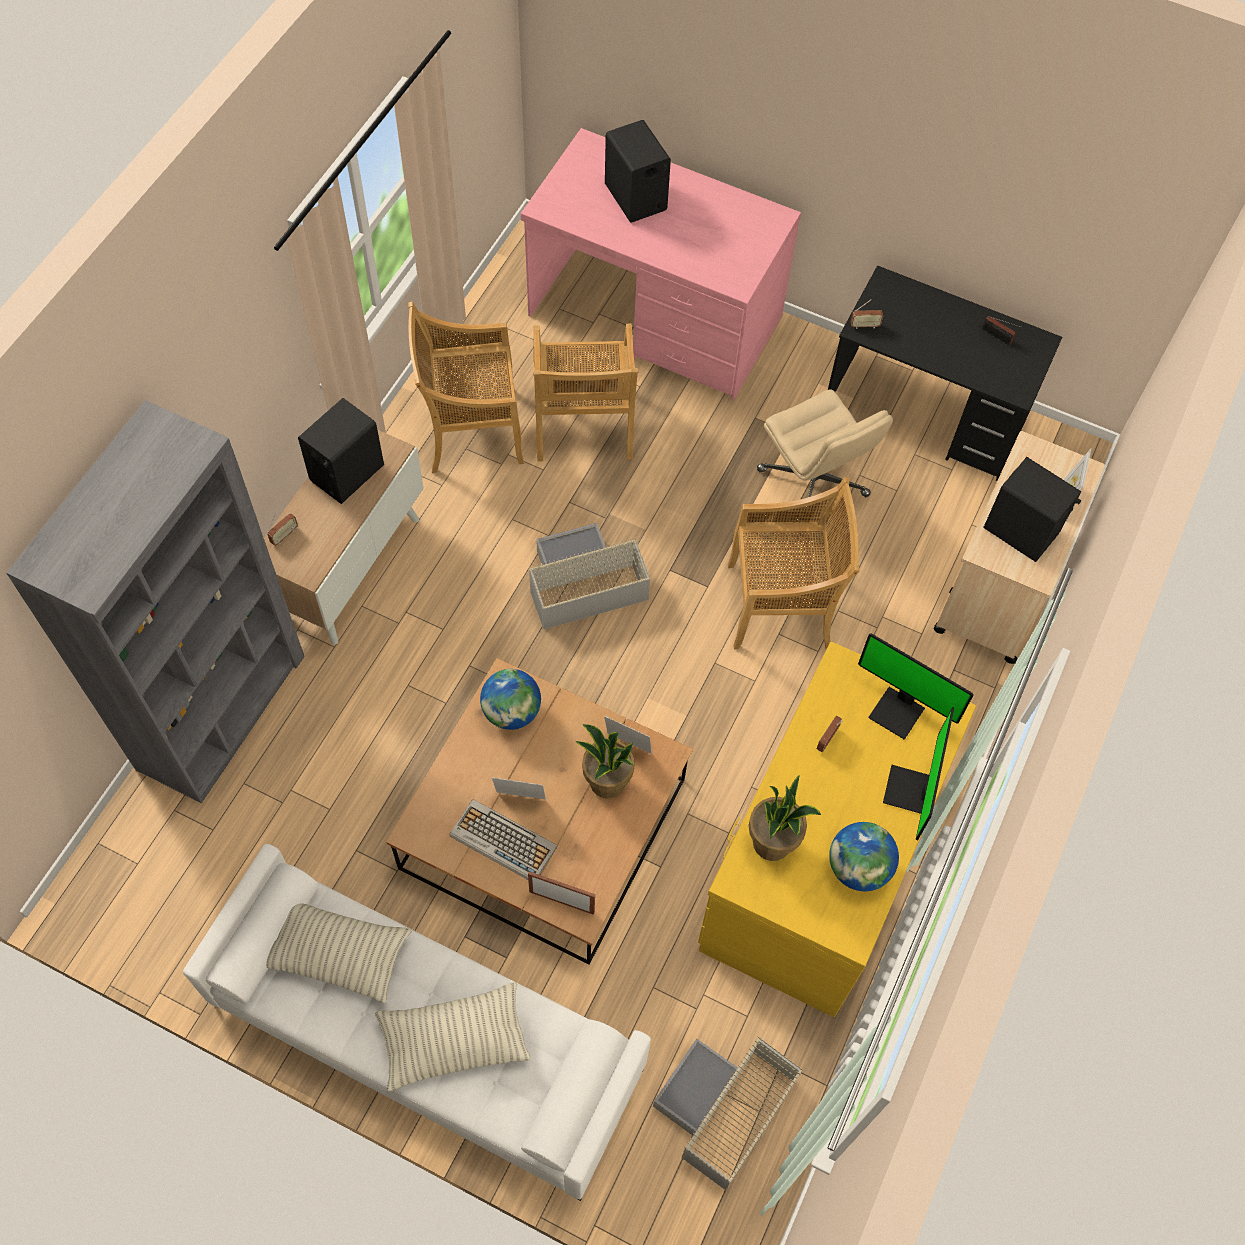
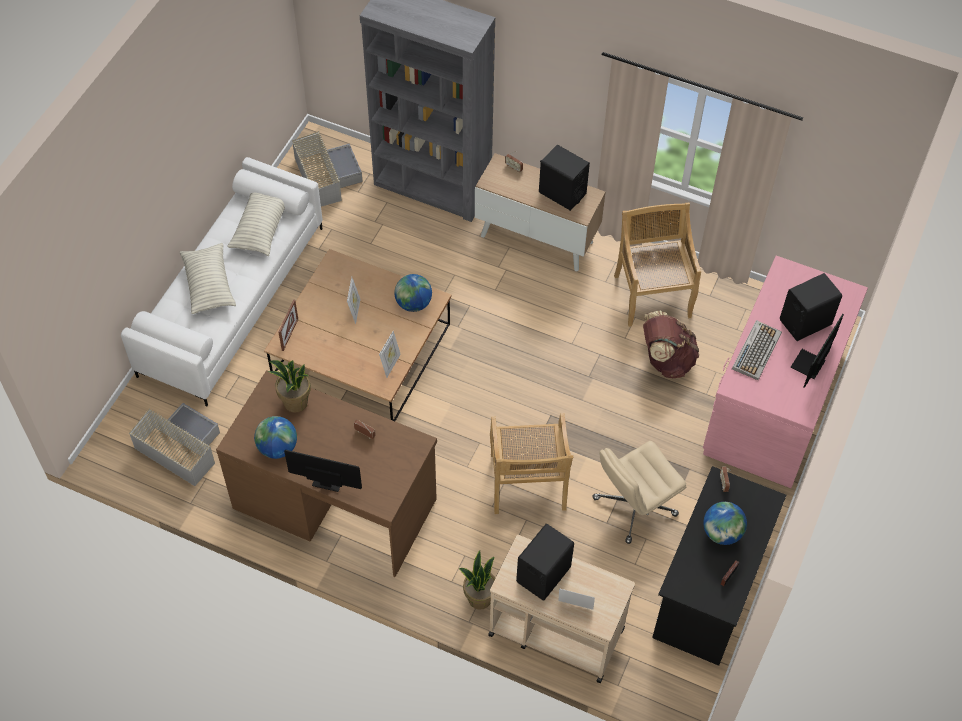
camera: 90 degrees right, 5 degrees down
(502, 841) = (328, 303): keyboard -> keyboard (756, 350)
(582, 585) = (534, 364): grey storage box -> grey storage box (325, 176)
(583, 425) = (666, 360): beige chair -> brown backpack
(606, 782) = (366, 354): potted plant -> potted plant (479, 598)
(818, 862) = (335, 502): yellow desk -> brown desk
(898, 712) = (385, 475): monitor -> monitor (809, 365)
(937, 335) = (722, 533): none -> globe

